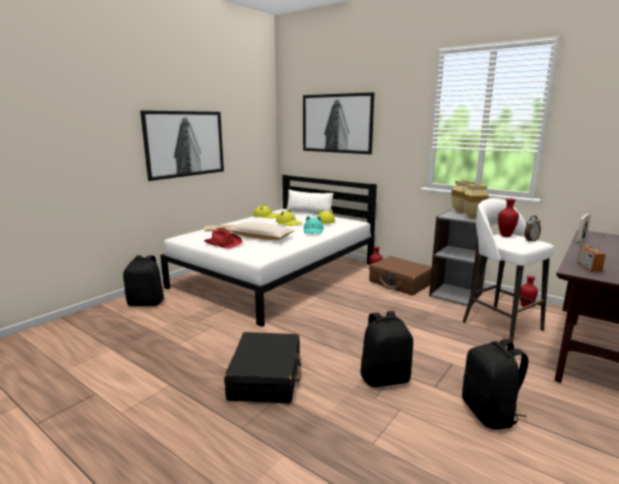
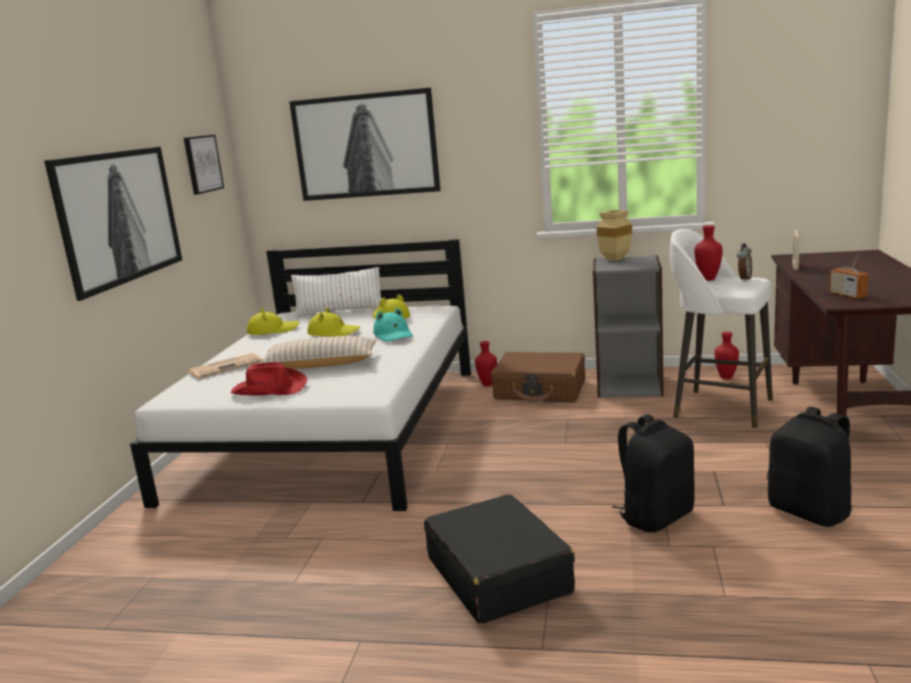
camera: 25 degrees left, 0 degrees up
(146, 303) = (143, 541): black backpack -> none
(250, 124) = (202, 164): none -> picture
(474, 217) = (642, 263): beige vase -> none

